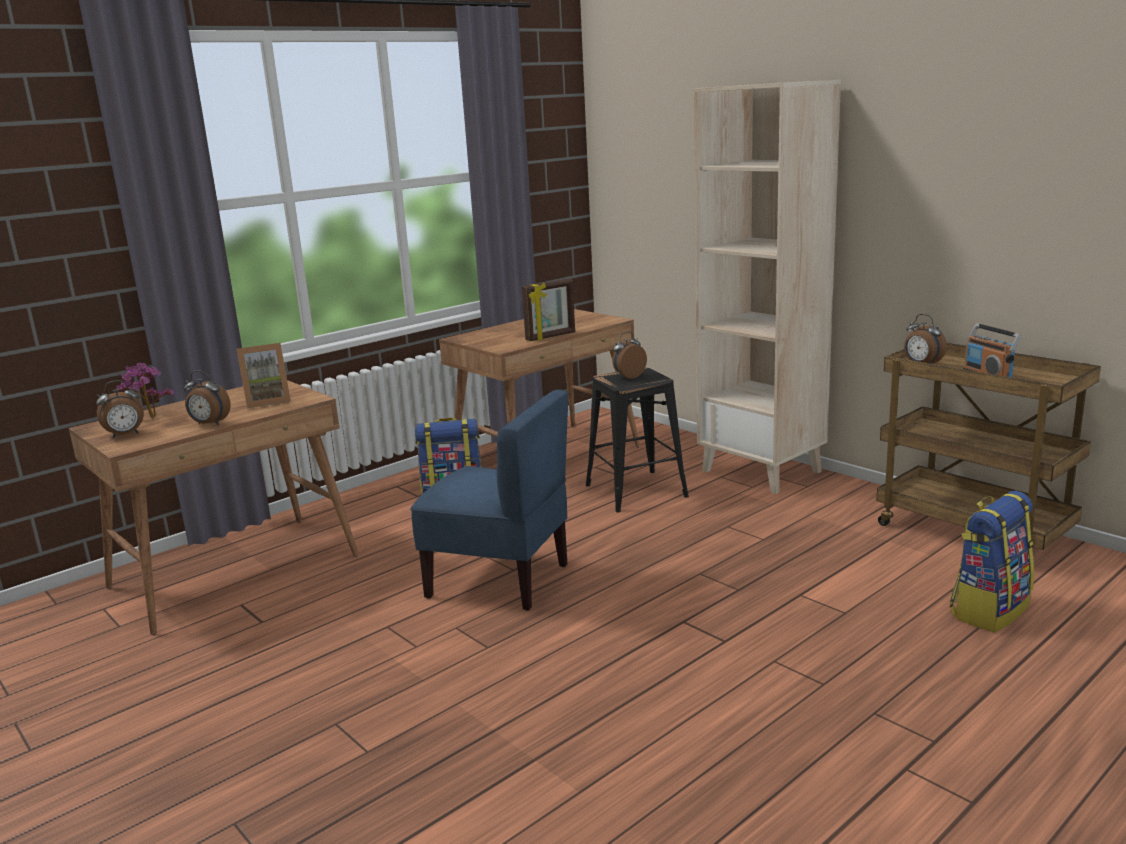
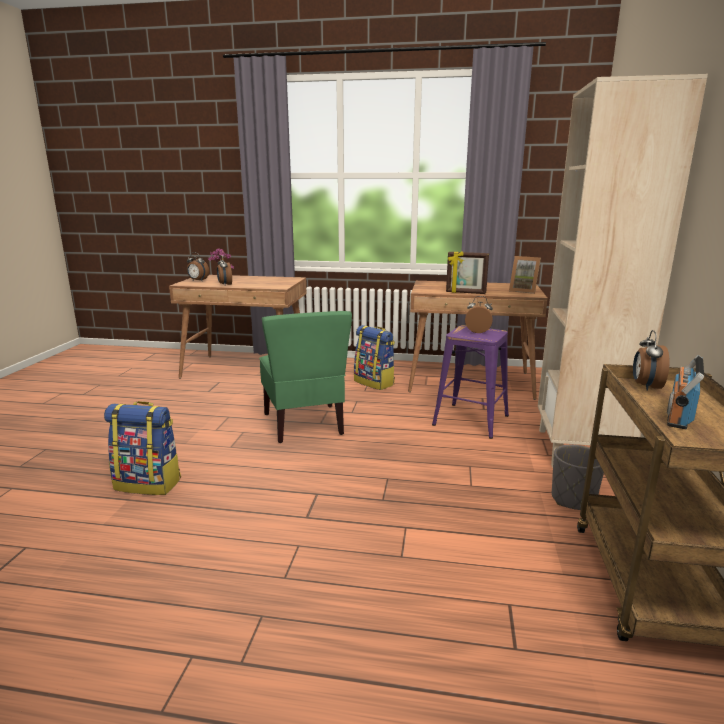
camera: 50 degrees right, 0 degrees up
(267, 401) = (267, 283): picture frame -> picture frame (523, 291)
(499, 580) = (304, 424): blue chair -> green chair
(636, 491) = (470, 420): black stool -> purple stool
(836, 508) = (573, 499): none -> grey planter
(989, 610) = (501, 640): backpack -> backpack (149, 483)

